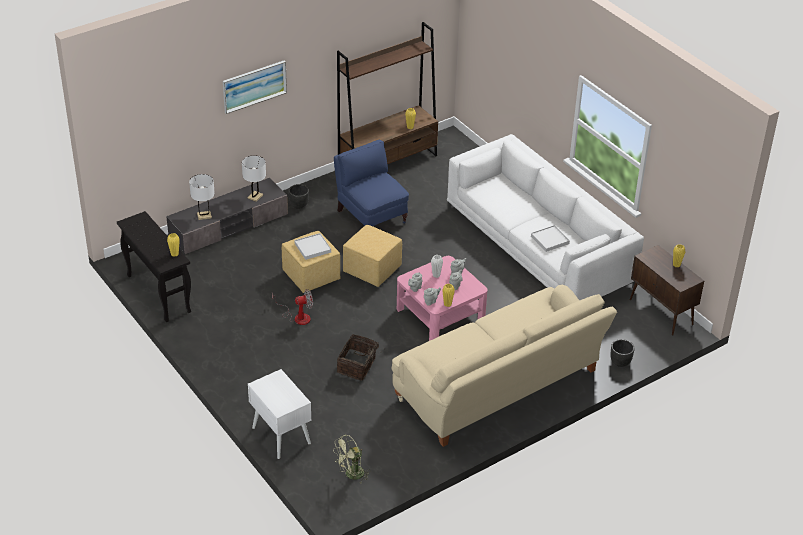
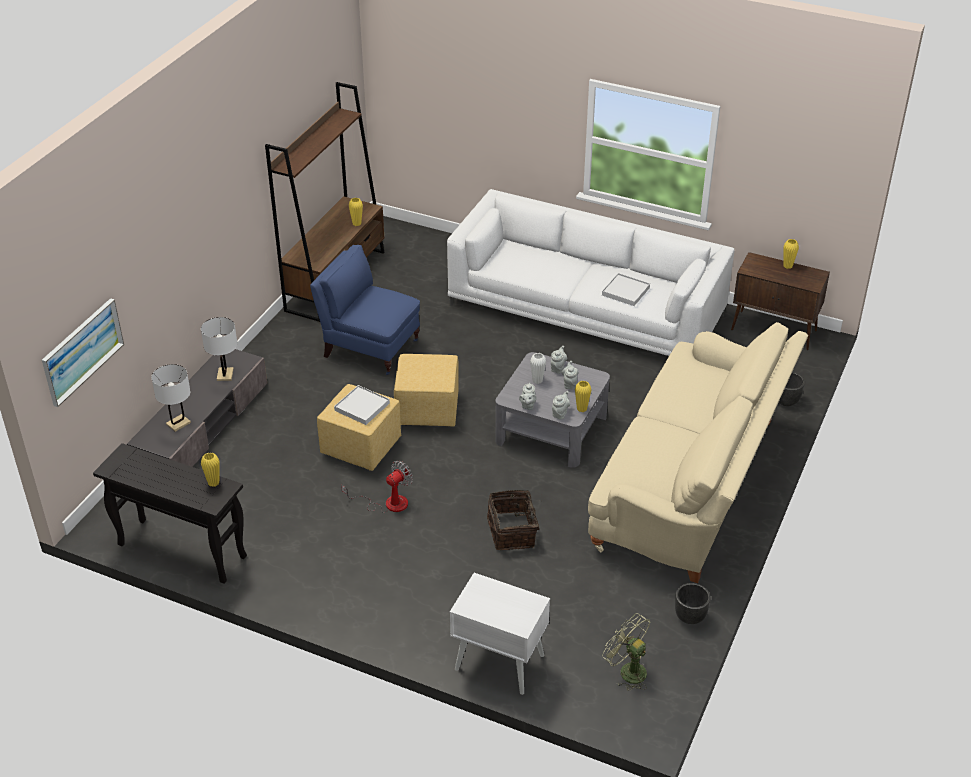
camera: 30 degrees left, 0 degrees up
(254, 86) = (189, 221): picture -> picture (82, 351)
(299, 205) = (270, 368): black planter -> black planter (690, 617)
(351, 475) = (627, 670): green fan -> green fan turned 105 degrees clockwise
(440, 314) = (551, 429): pink coffee table -> grey coffee table

